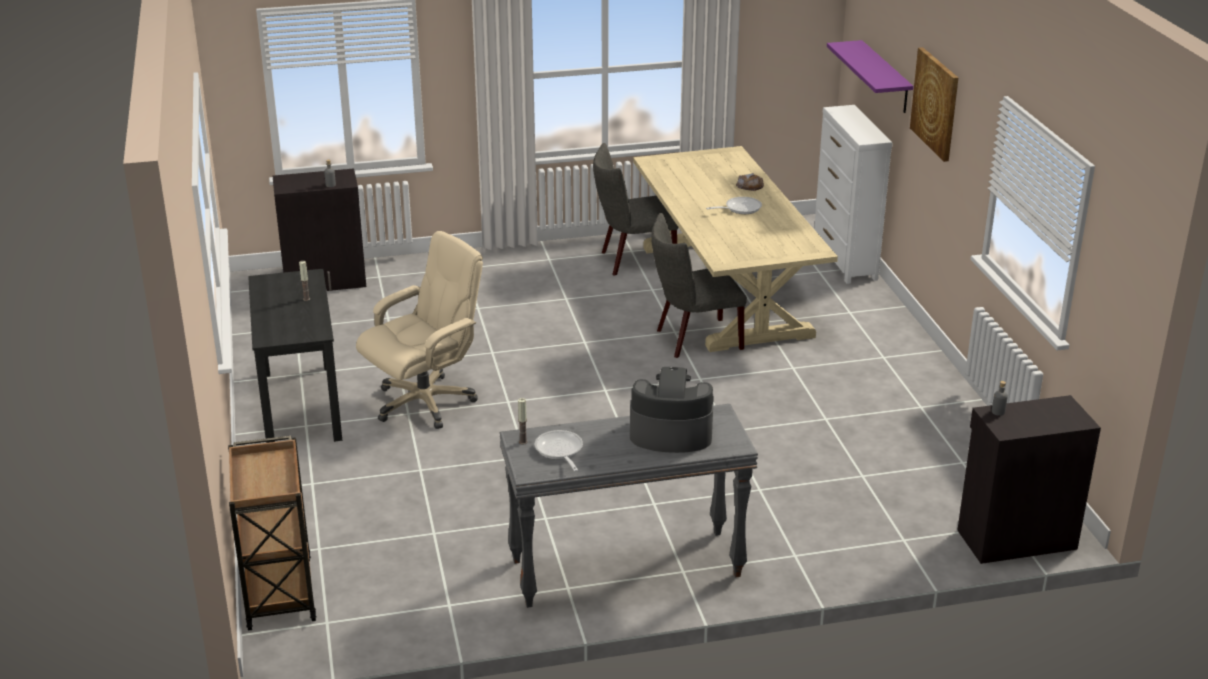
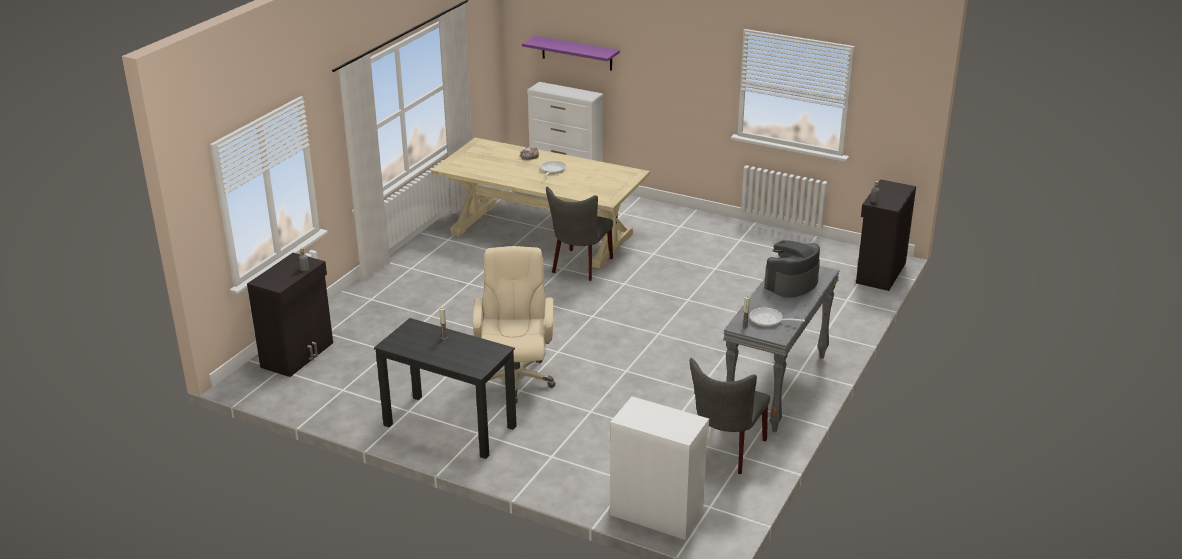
camera: 50 degrees left, 0 degrees up
(279, 591) = (656, 513): brown cart -> white cabinet
(633, 261) = (460, 244): grey chair -> grey chair (726, 452)
(935, 103) = (654, 54): picture -> none

